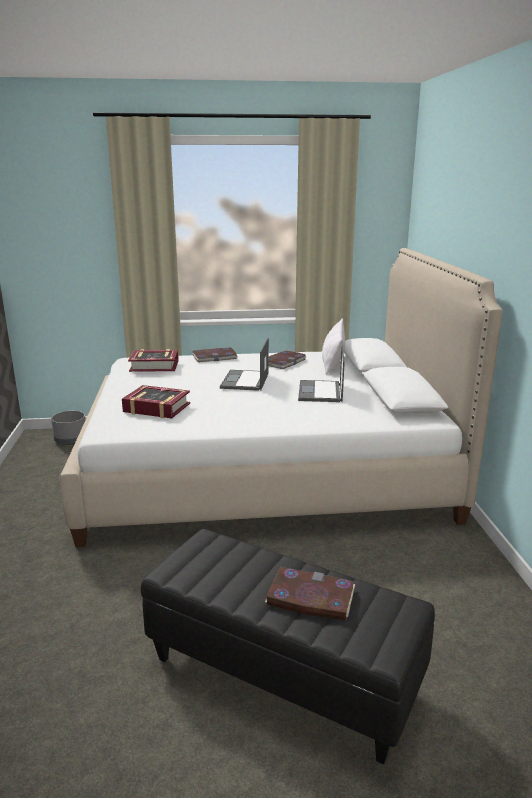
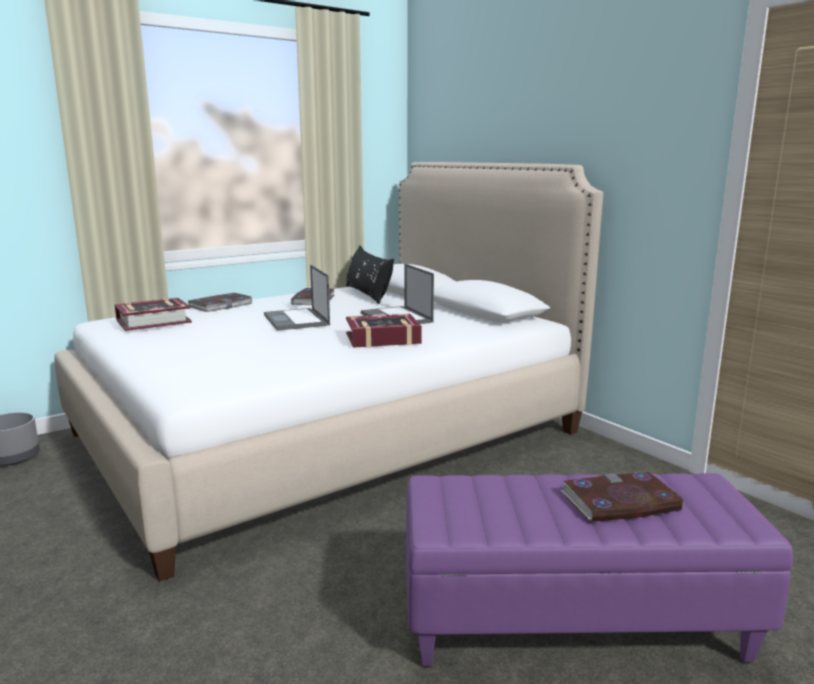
camera: 30 degrees left, 5 degrees down
(156, 408) = (223, 359): book -> book (383, 339)
(281, 677) = (573, 626): black ottoman -> purple ottoman
(333, 362) = (368, 294): white pillow -> black pillow

